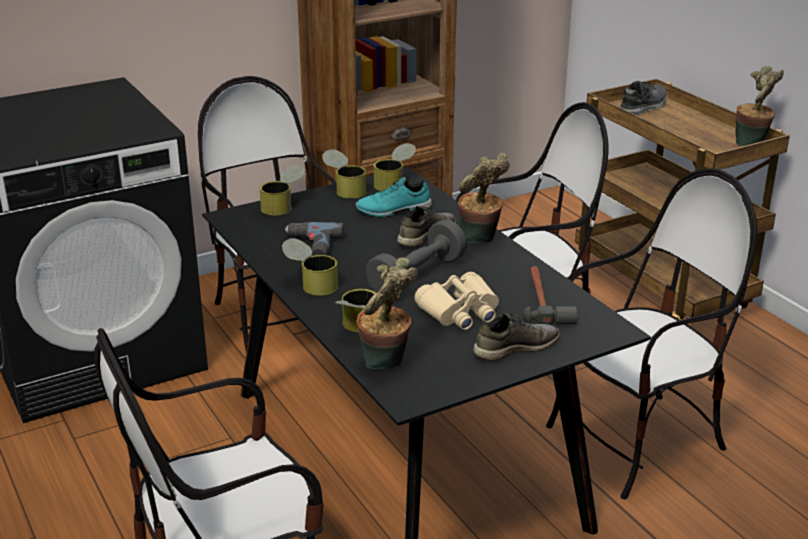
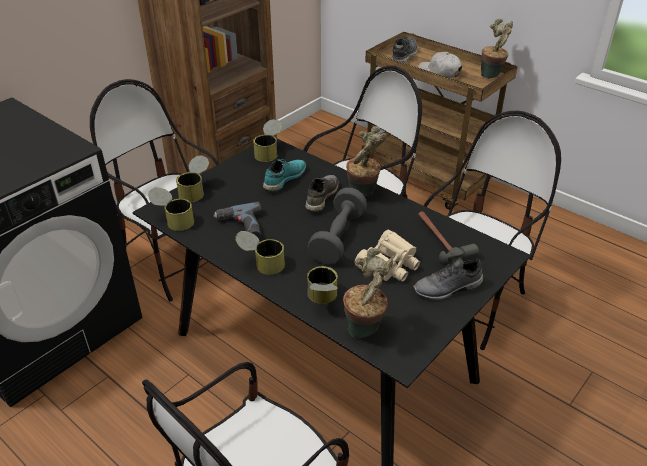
camera: 20 degrees left, 10 degrees up
(345, 189) = (235, 165): can -> can (174, 220)
(393, 211) = (284, 179): turquoise shoe -> turquoise shoe turned 150 degrees clockwise
(515, 347) = (448, 289): grey shoe -> grey shoe turned 150 degrees counterclockwise
(679, 131) = (439, 72): none -> white cap

